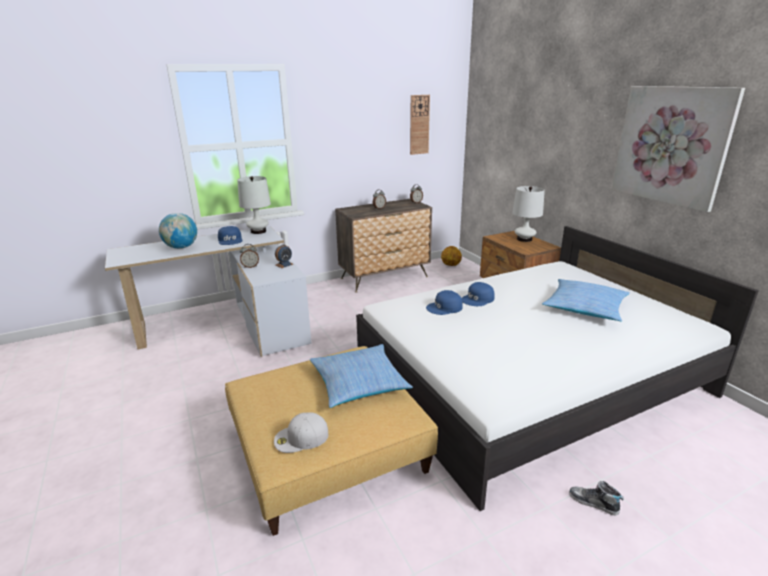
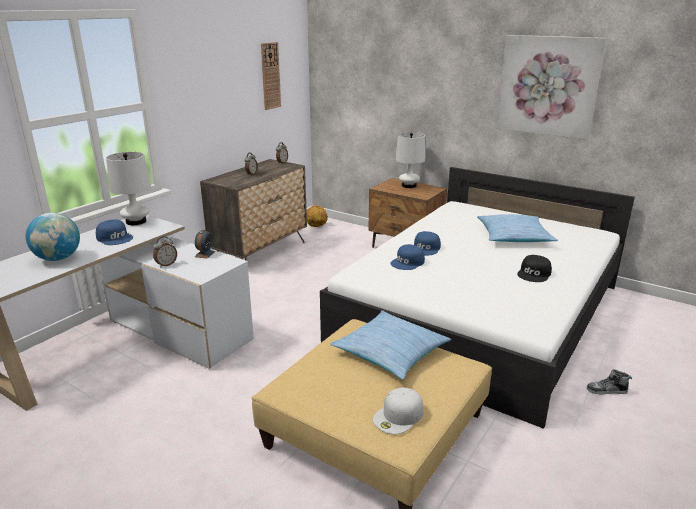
camera: 30 degrees left, 0 degrees up
(561, 349) = (534, 274): none -> black cap

